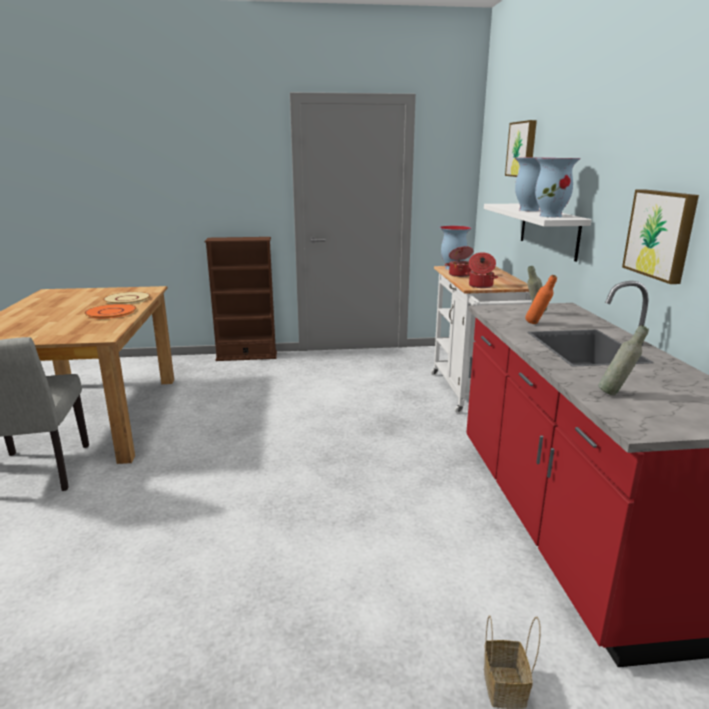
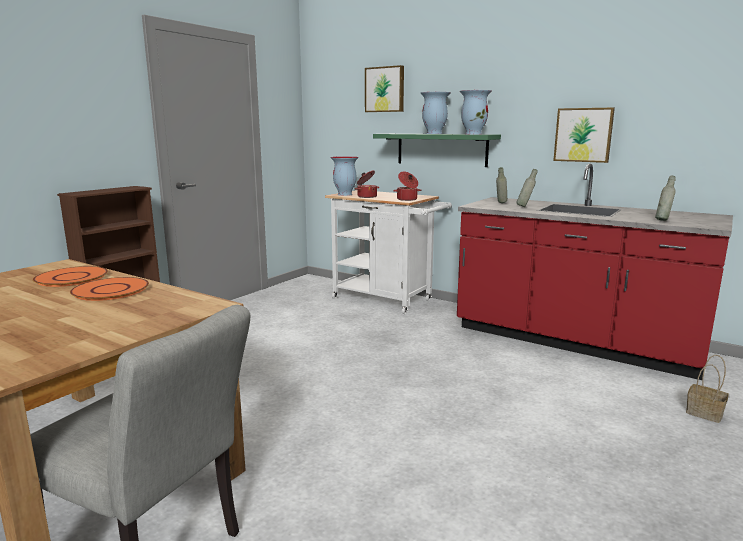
camera: 50 degrees left, 5 degrees down
(127, 299) = (71, 278): beige plate -> orange plate
(537, 324) = (525, 206): orange bottle -> grey bottle
(548, 230) = (441, 149): white shelf -> green shelf

